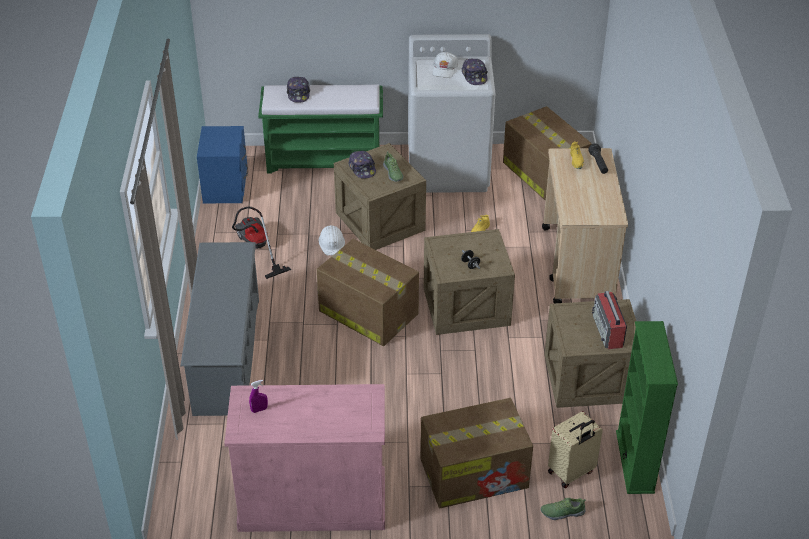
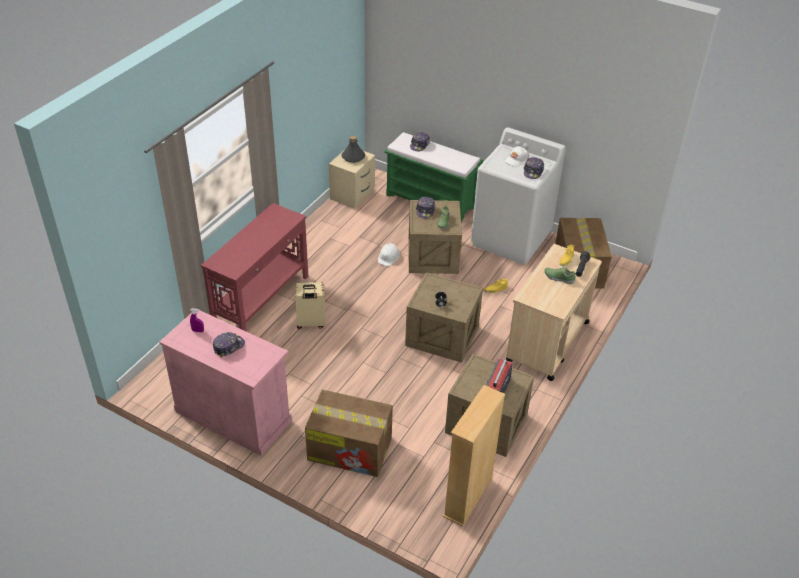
camera: 30 degrees right, 0 degrees up
(219, 138) = (353, 157): none -> grey bottle
(226, 187) = (353, 195): blue nightstand -> beige nightstand
(227, 355) = (262, 300): grey shoe rack -> red console table
(256, 248) = (338, 240): vacuum cleaner -> none
(313, 410) = (228, 346): none -> cap
(367, 312) = (373, 311): cardboard box -> none
(562, 512) = (386, 505): shoe -> shoe (559, 277)
(571, 472) = (416, 482): beige suitcase -> beige suitcase (311, 323)
(635, 462) = (468, 497): green bookcase -> beige bookcase

